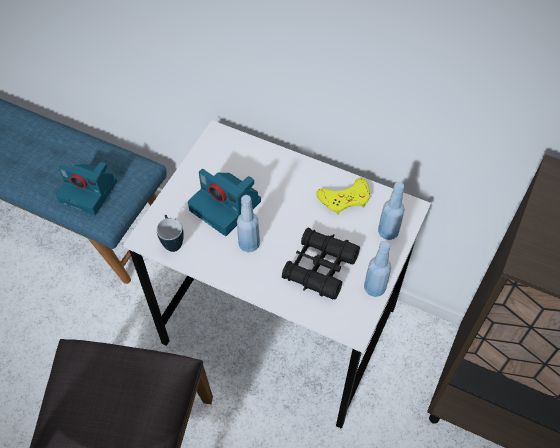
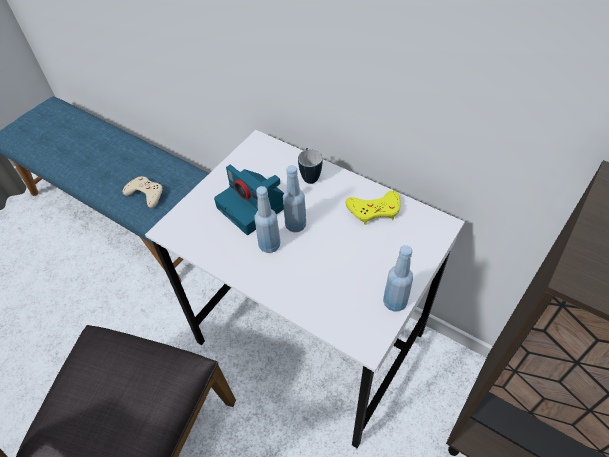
camera: 10 degrees right, 5 degrees down
(90, 191) = (145, 194): camera -> beige game controller
(172, 241) = (193, 235): mug -> mug (310, 175)
(319, 267) = (338, 275): black binoculars -> none
(388, 232) = (415, 246): blue bottle -> blue bottle (295, 225)

